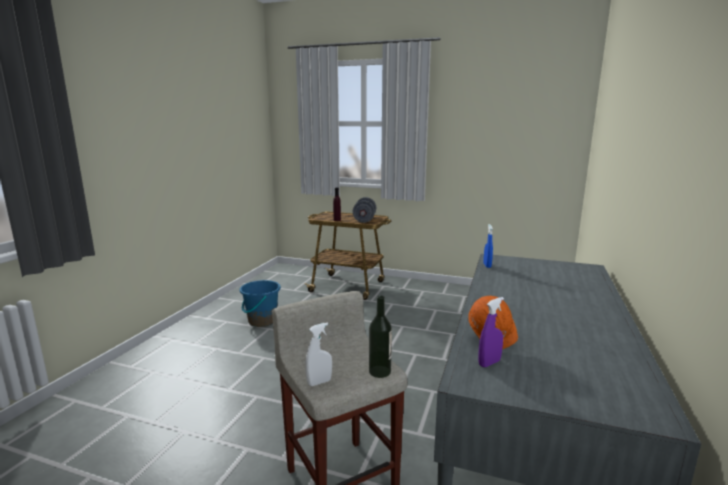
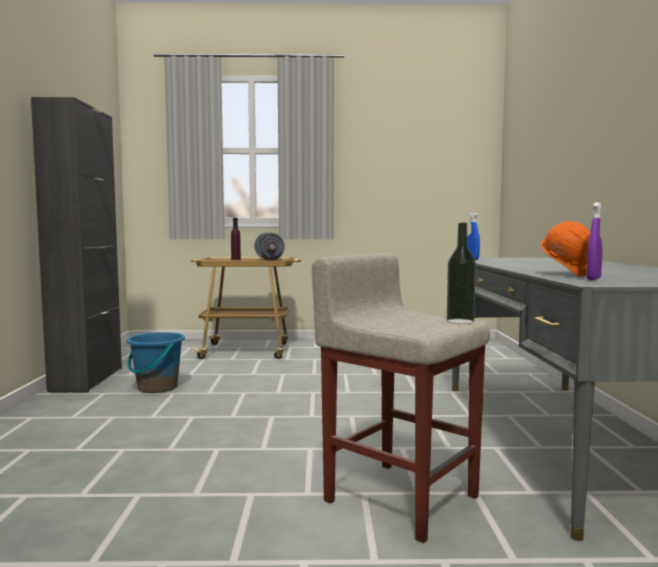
camera: 20 degrees left, 10 degrees down
(226, 304) = (87, 379): none -> black cabinet
(319, 382) = (407, 330): white spray bottle -> none

